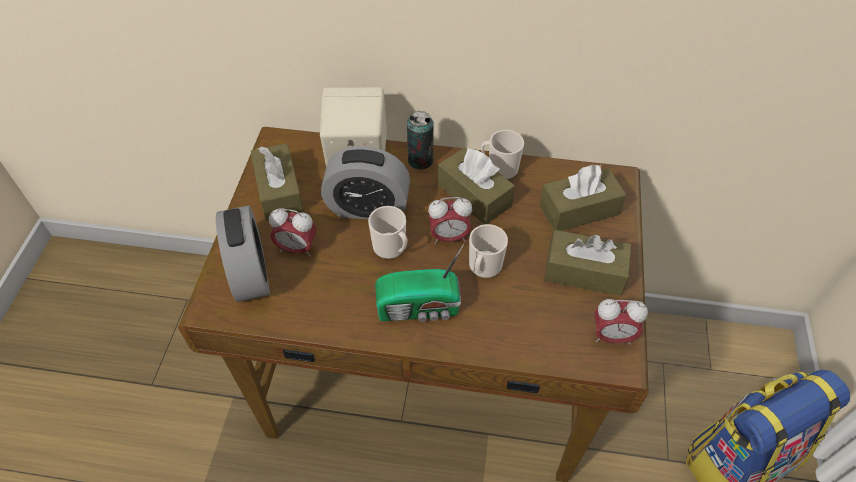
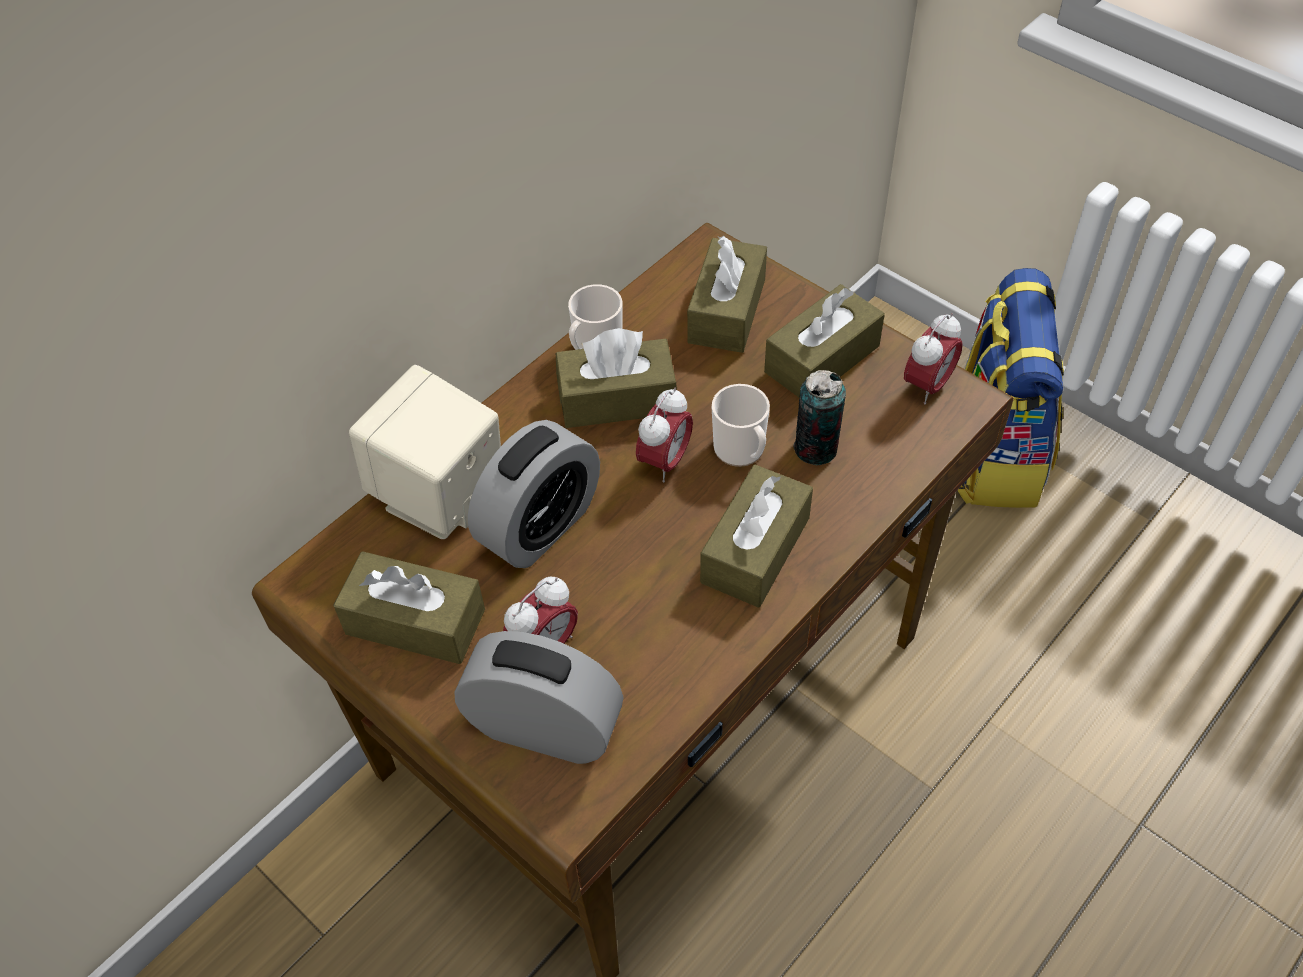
camera: 55 degrees left, 0 degrees up
(391, 248) = (634, 533): mug -> none
(420, 160) = (505, 425): can -> can (815, 449)
(420, 308) = (755, 550): radio -> brown tissue box

